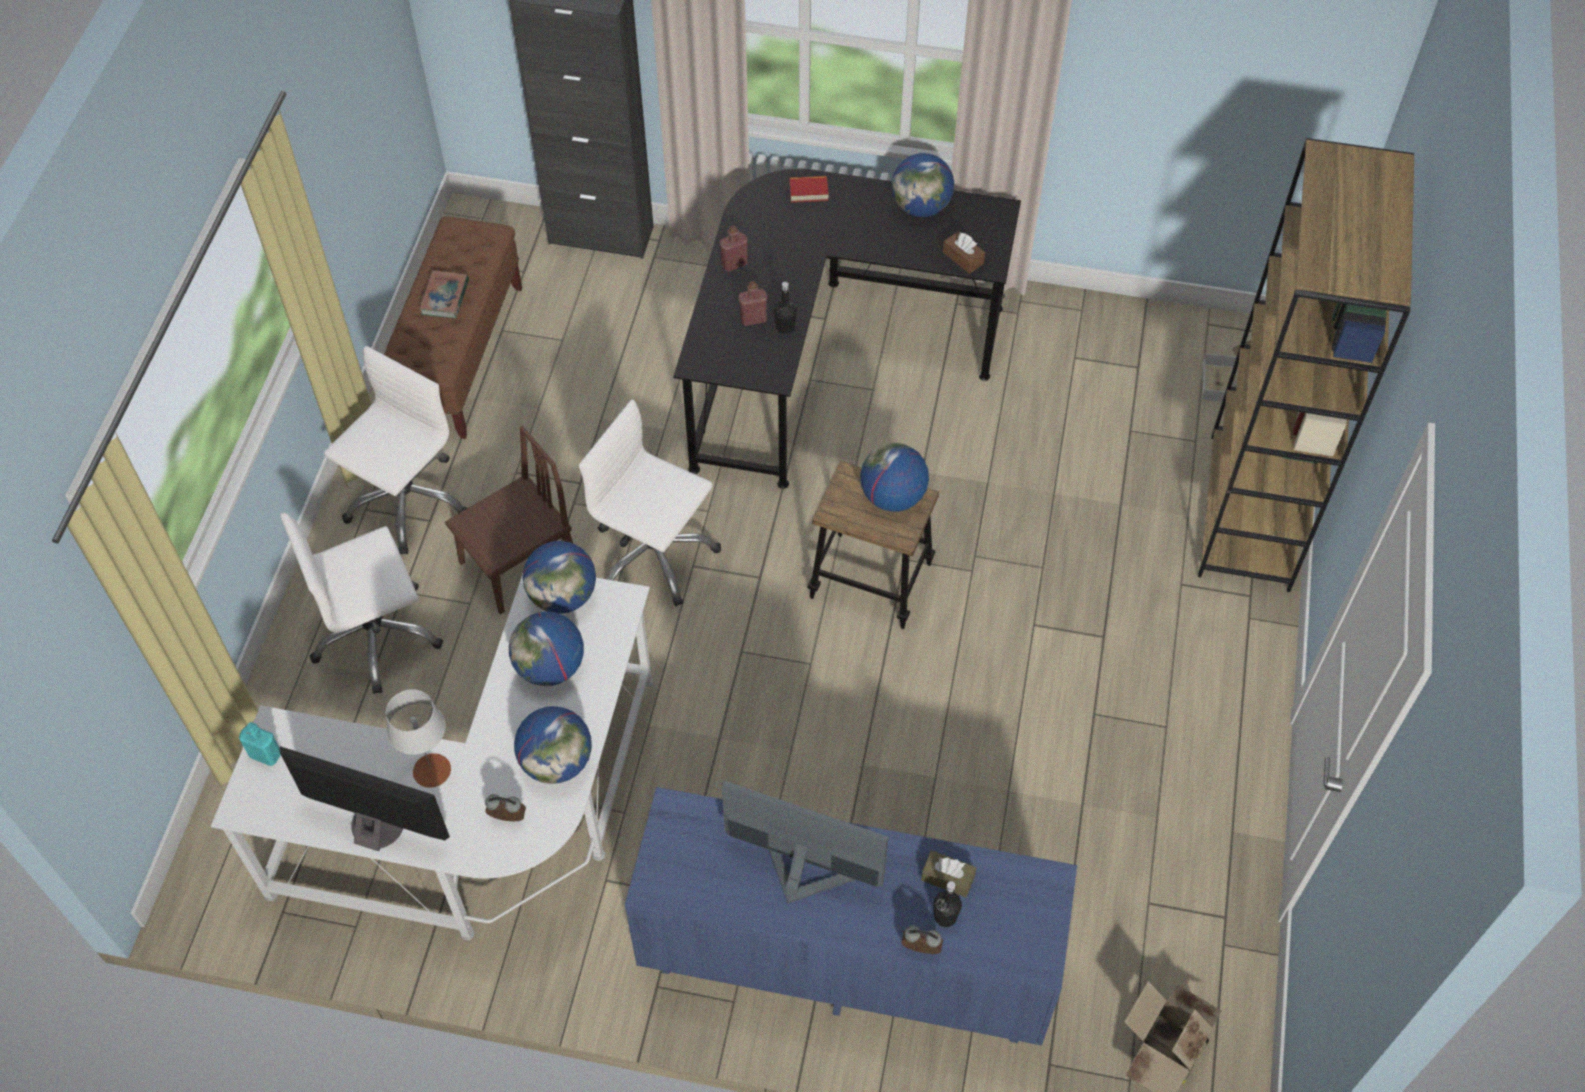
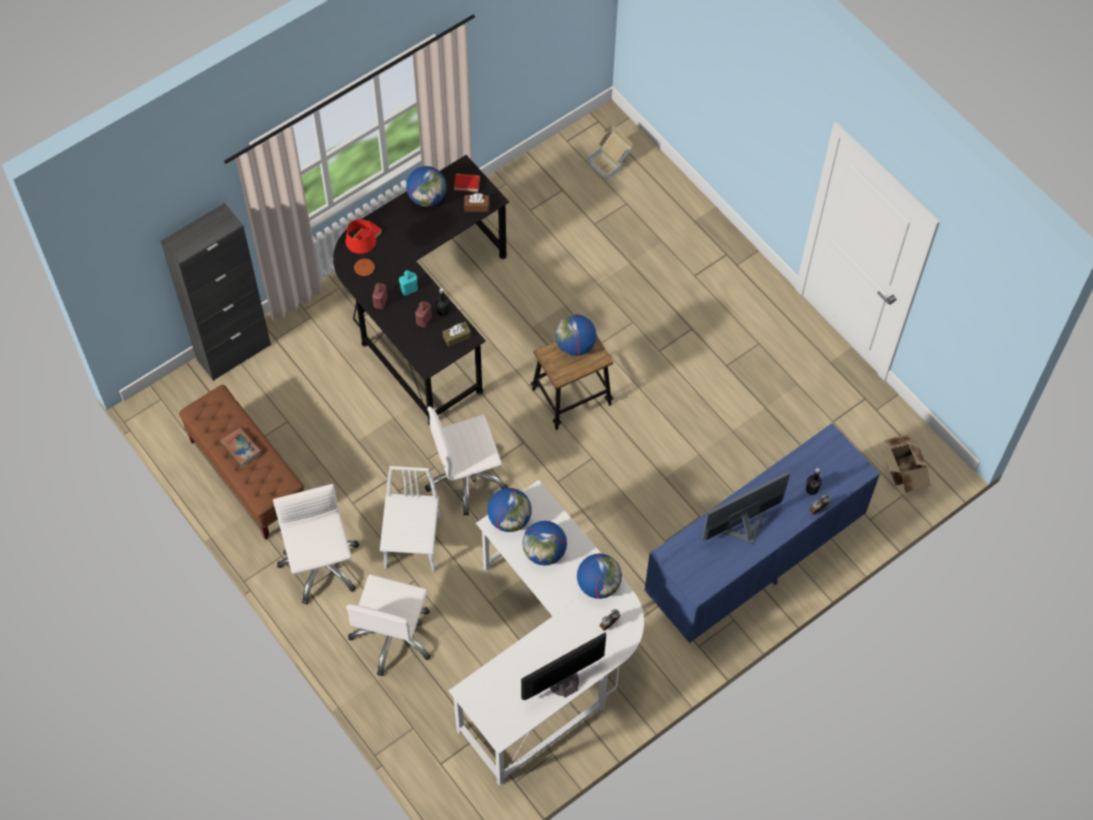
camera: 50 degrees left, 5 degrees up
(265, 755) = (480, 705): turquoise bottle -> turquoise bottle (409, 290)
(431, 770) = (554, 639): grey table lamp -> none
(518, 564) = (412, 542): brown chair -> white chair
(764, 218) = (364, 267): none -> red table lamp
(947, 878) = (795, 474): brown tissue box -> brown tissue box (457, 337)
(981, 229) = (467, 184): none -> book
(1250, 512) = (685, 216): brown bookcase -> none

